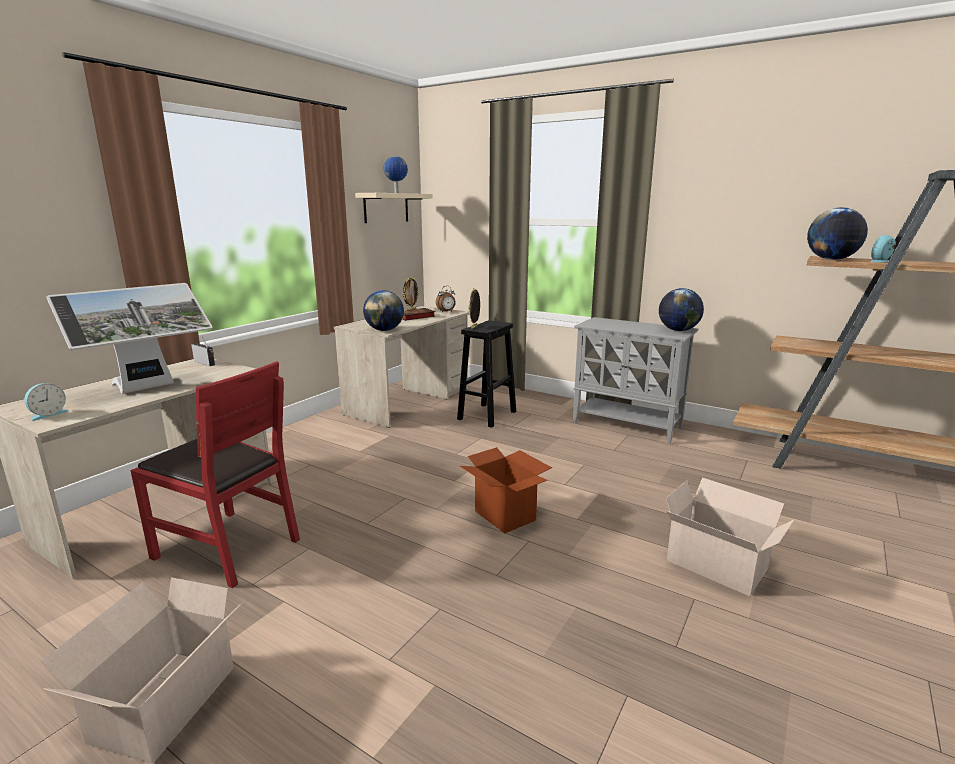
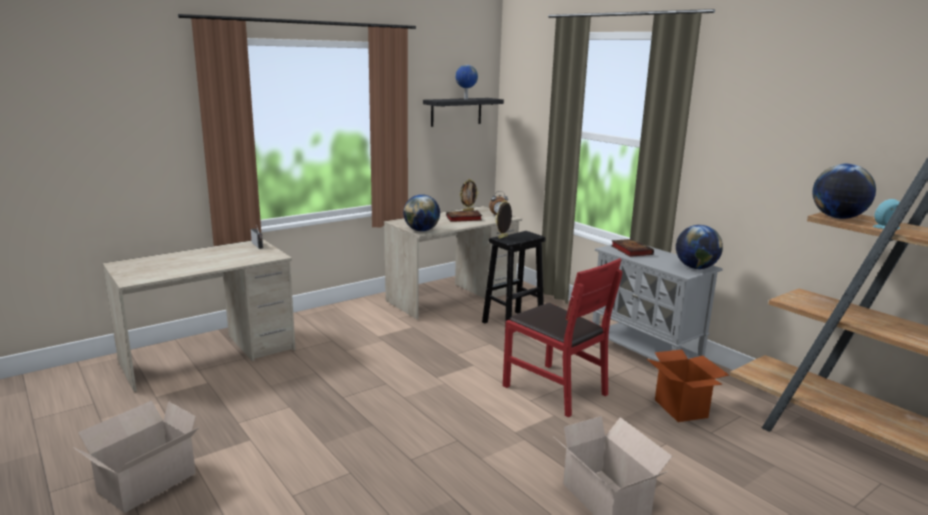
camera: 20 degrees right, 0 degrees up
(47, 414) = (133, 274): alarm clock -> none
(147, 388) = (204, 262): monitor -> none
(228, 547) = (237, 393): red chair -> red chair (555, 389)
(386, 208) = (456, 112): beige shelf -> black shelf
(505, 516) = (455, 416): cardboard box -> cardboard box (681, 409)
(606, 324) = (630, 250): none -> book

